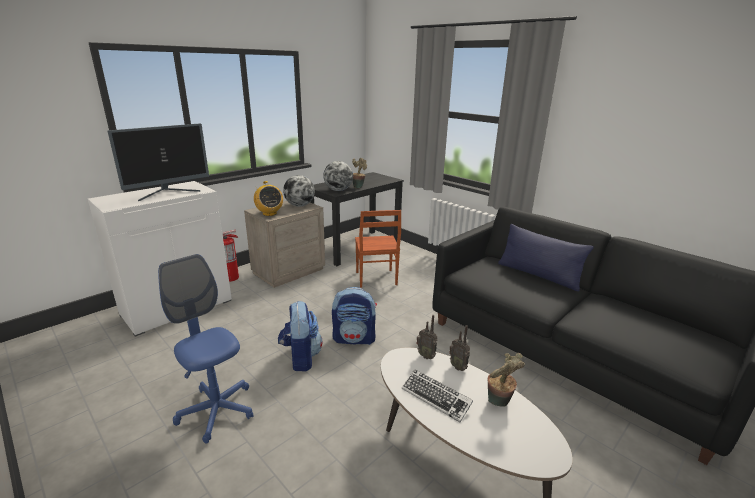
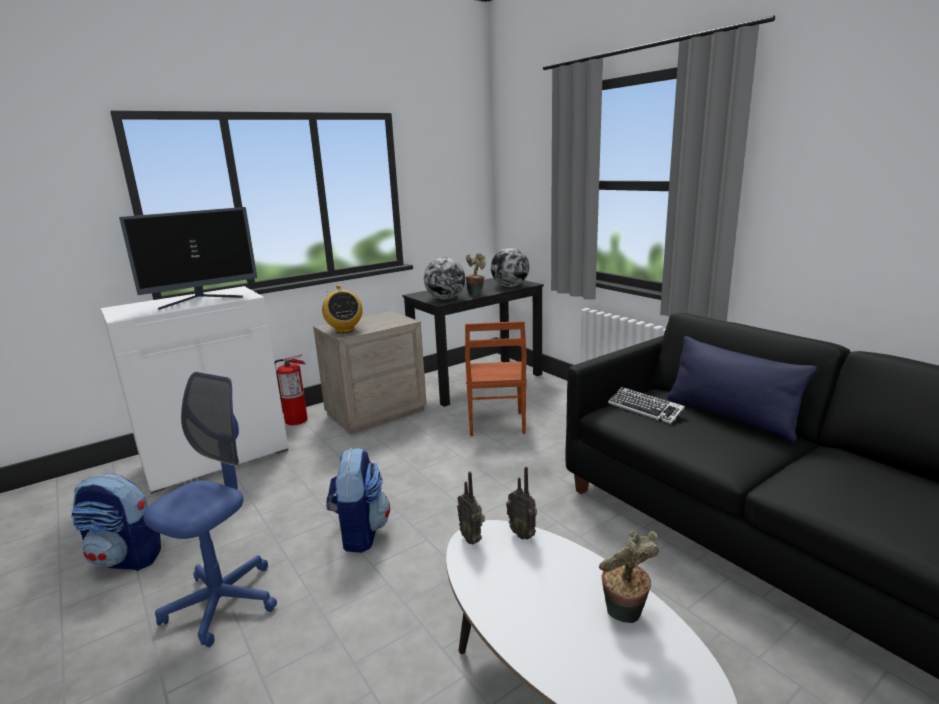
camera: 10 degrees right, 5 degrees down
(217, 411) = (222, 603): blue office chair -> blue office chair turned 60 degrees clockwise
(299, 205) = (389, 320): globe -> globe (510, 286)
(354, 338) = (444, 508): backpack -> backpack (127, 558)
(436, 398) = (520, 601): keyboard -> keyboard (645, 409)
(458, 367) = (570, 554): radio -> radio (472, 538)

